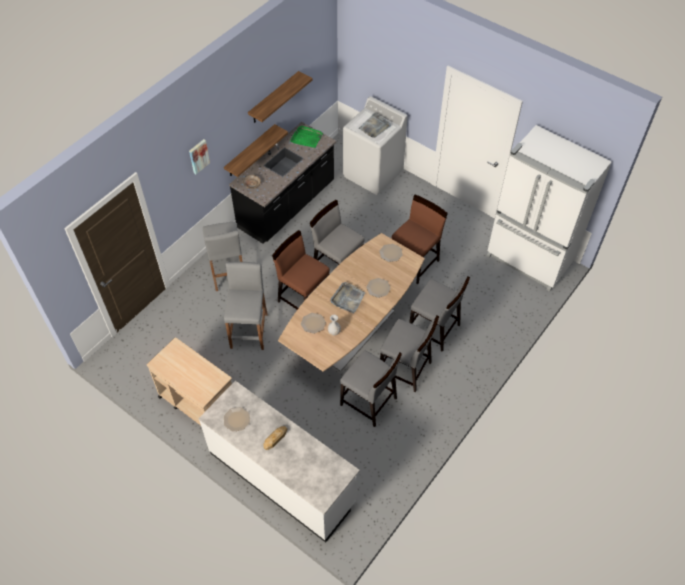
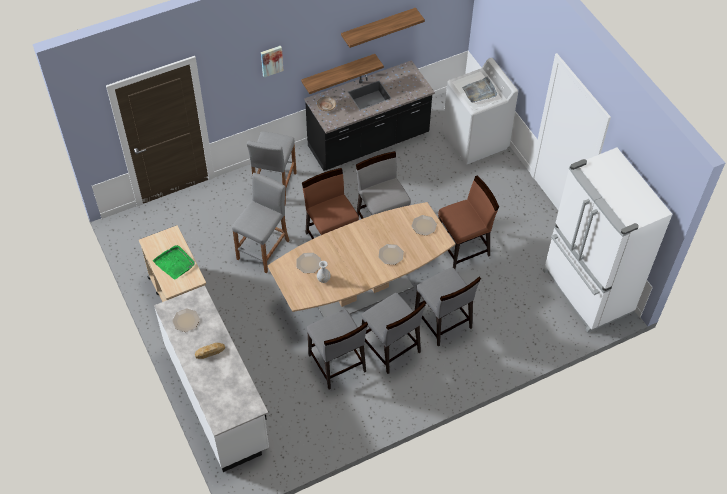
camera: 25 degrees right, 0 degrees up
(306, 138) = (406, 79): green tray -> green tray (175, 263)
(347, 299) = (355, 253): grey tray -> none

